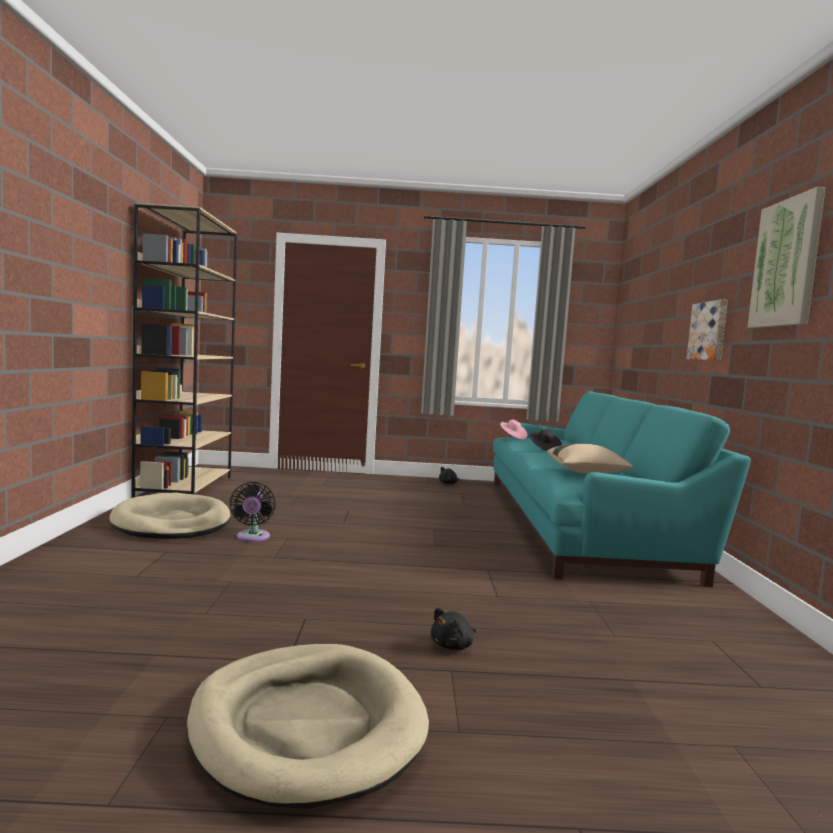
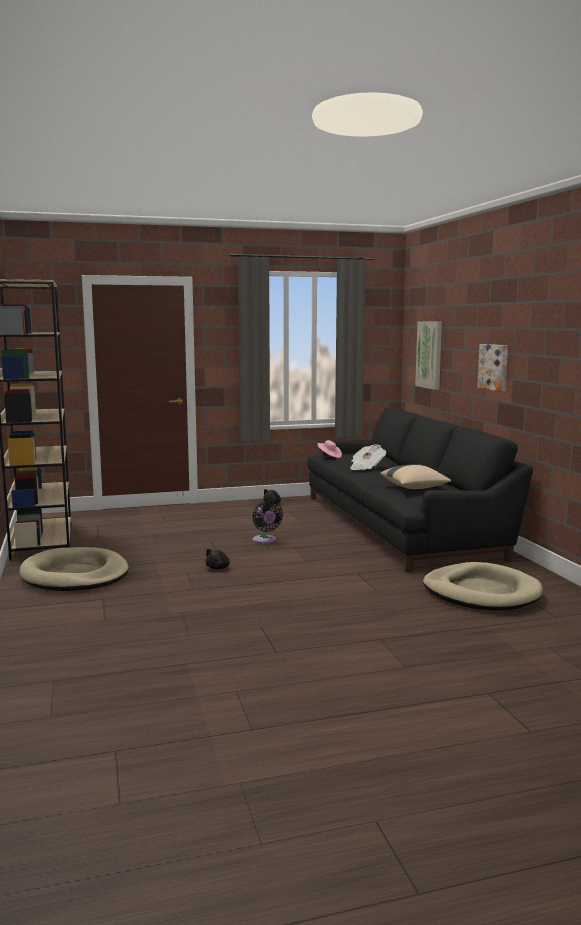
camera: 15 degrees left, 5 degrees up
(252, 538) = (158, 577): black fan -> black fan (265, 540)
(307, 726) = (321, 680): beige dog bed -> beige dog bed (481, 592)
(453, 645) = (370, 625): black plush toy -> black plush toy (218, 568)
(544, 449) = (366, 467): black hat -> newspaper
(579, 522) = (400, 524): turquoise sofa -> black sofa
(787, 263) = (550, 328): picture -> picture (430, 354)

